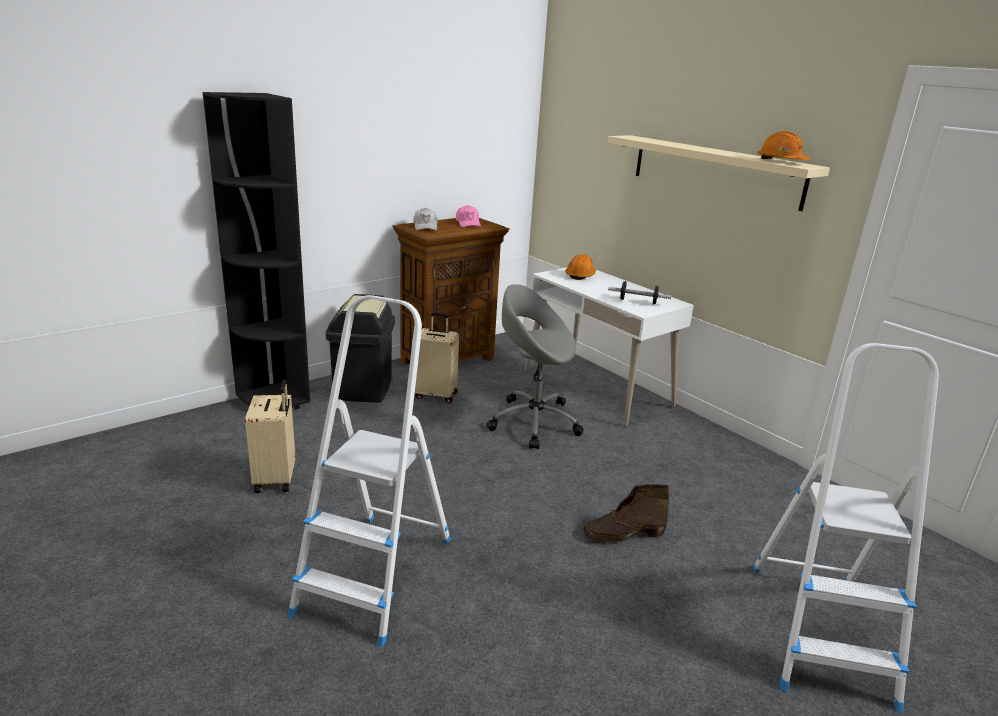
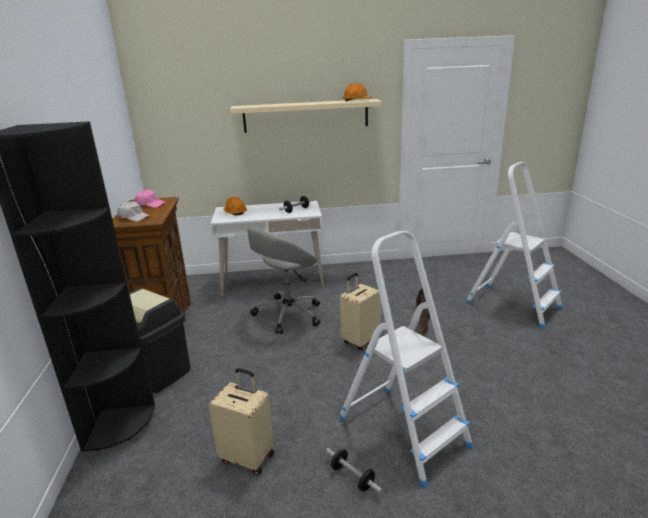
camera: 55 degrees left, 0 degrees up
(279, 554) = (352, 477): none -> dumbbell
(435, 395) = (209, 341): beige suitcase -> beige suitcase (360, 340)

